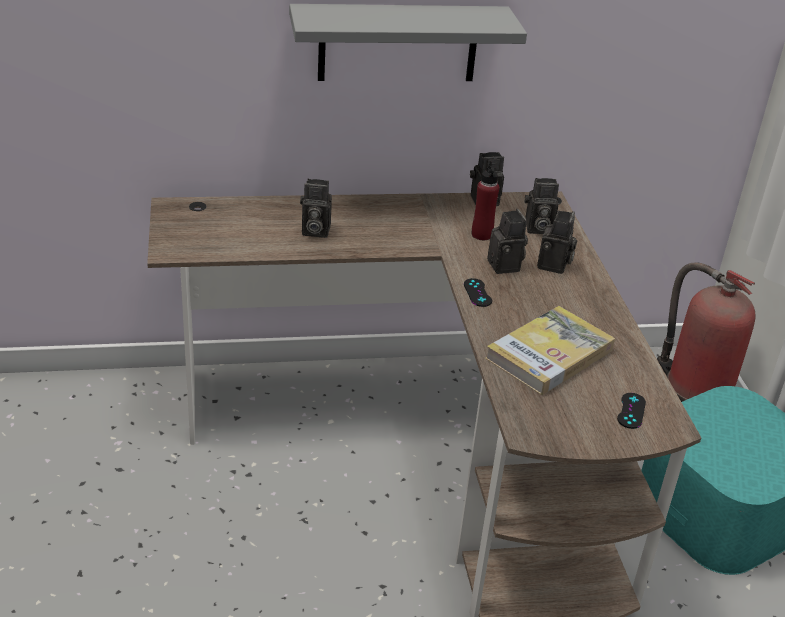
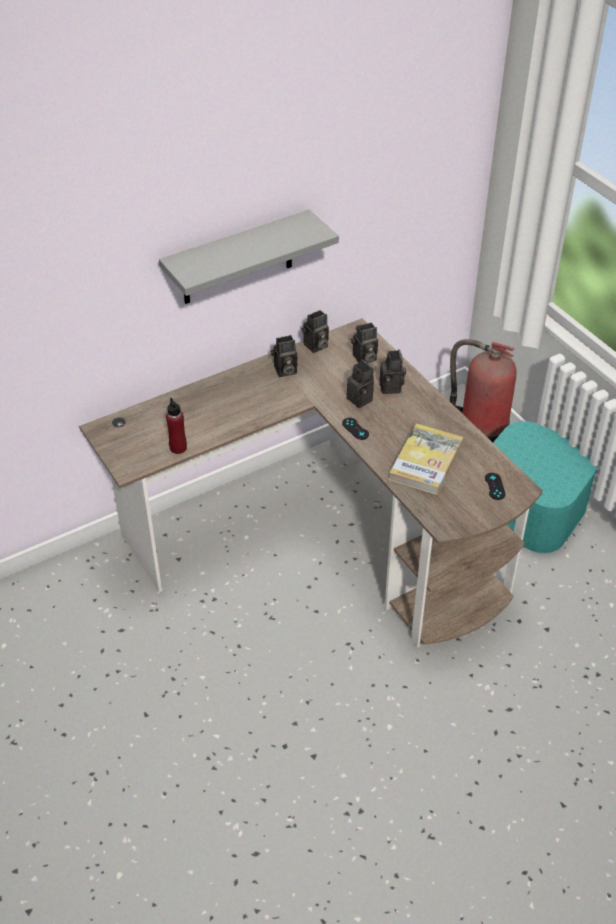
camera: 20 degrees left, 10 degrees up
(314, 231) = (216, 415): camera -> camera (284, 371)
(481, 235) = (330, 377): red bottle -> red bottle (178, 448)

